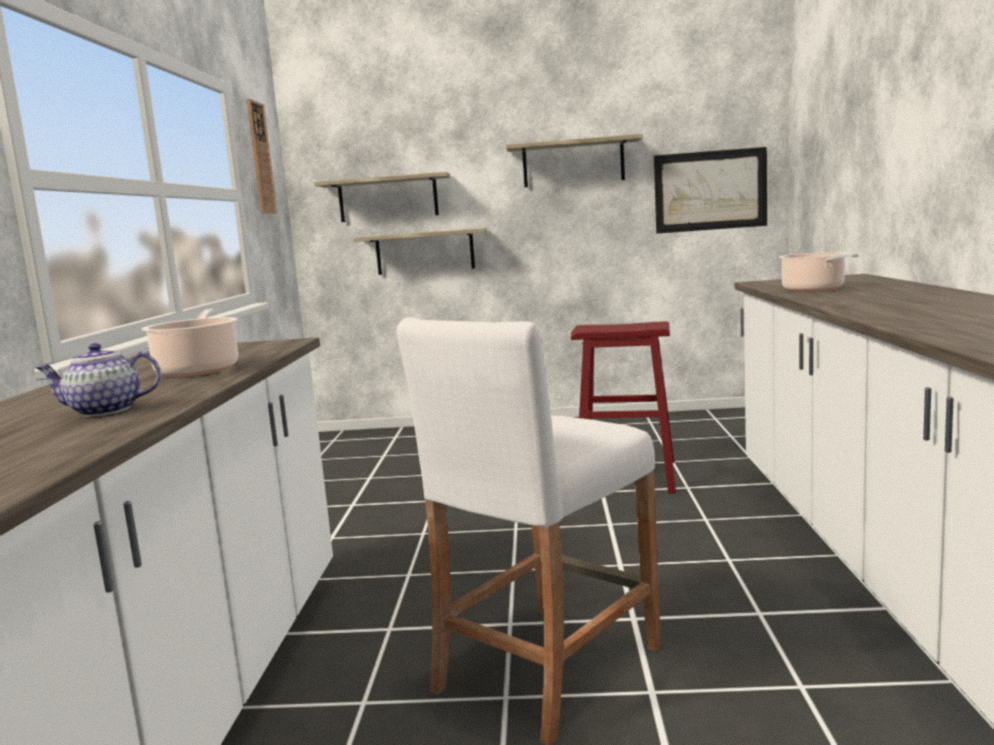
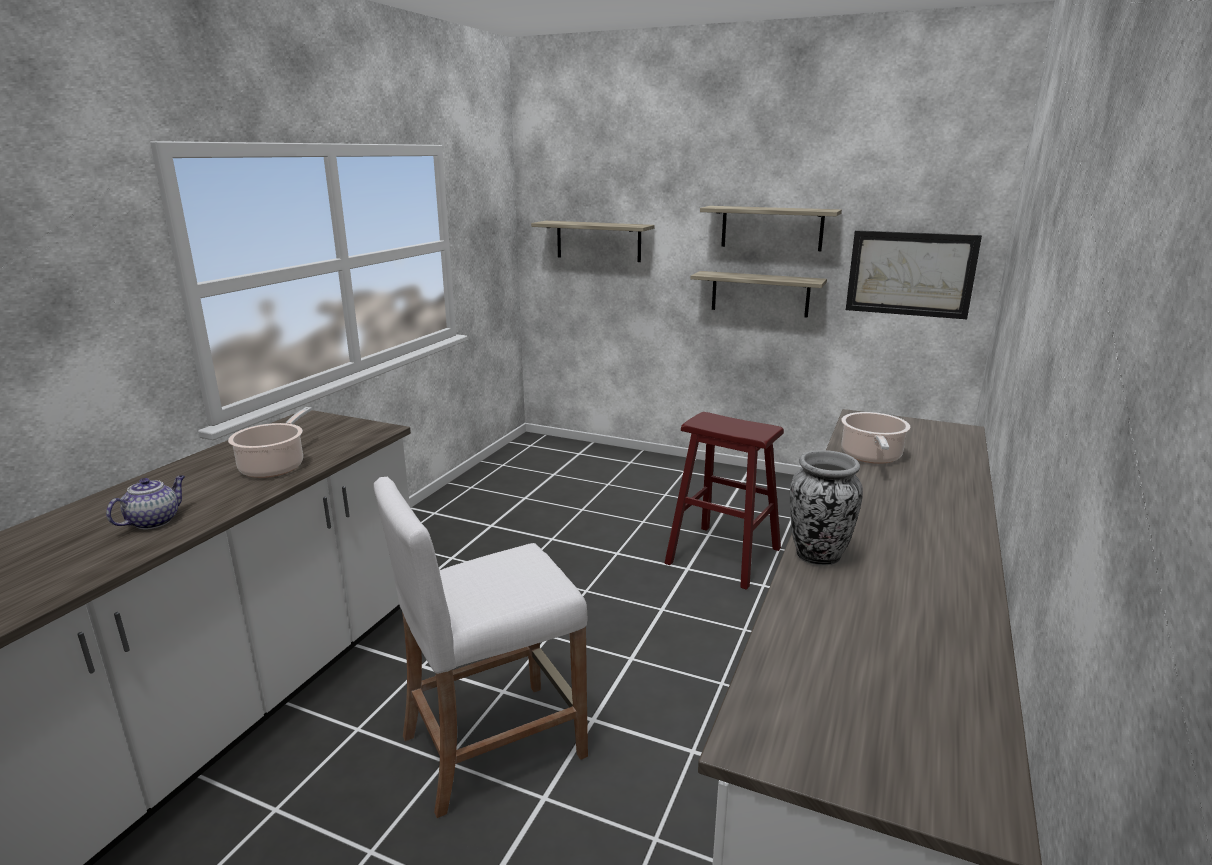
camera: 20 degrees right, 10 degrees up
(103, 411) = (154, 521): teapot -> teapot turned 105 degrees clockwise
(260, 158) = (481, 202): wall clock -> none
(425, 252) = (625, 294): shelf -> shelf (760, 294)
(893, 318) = (818, 556): none -> vase

